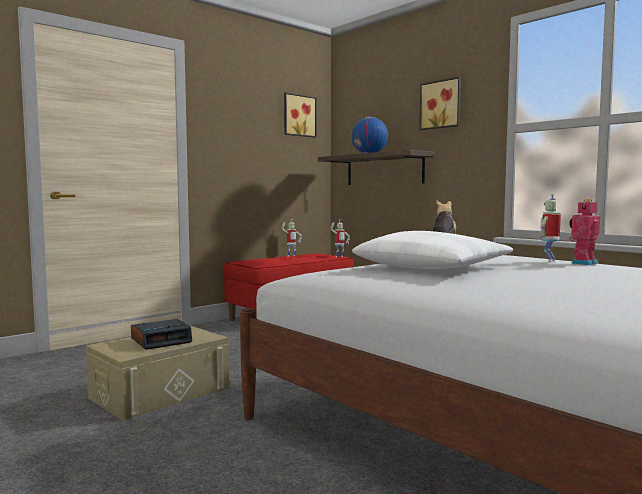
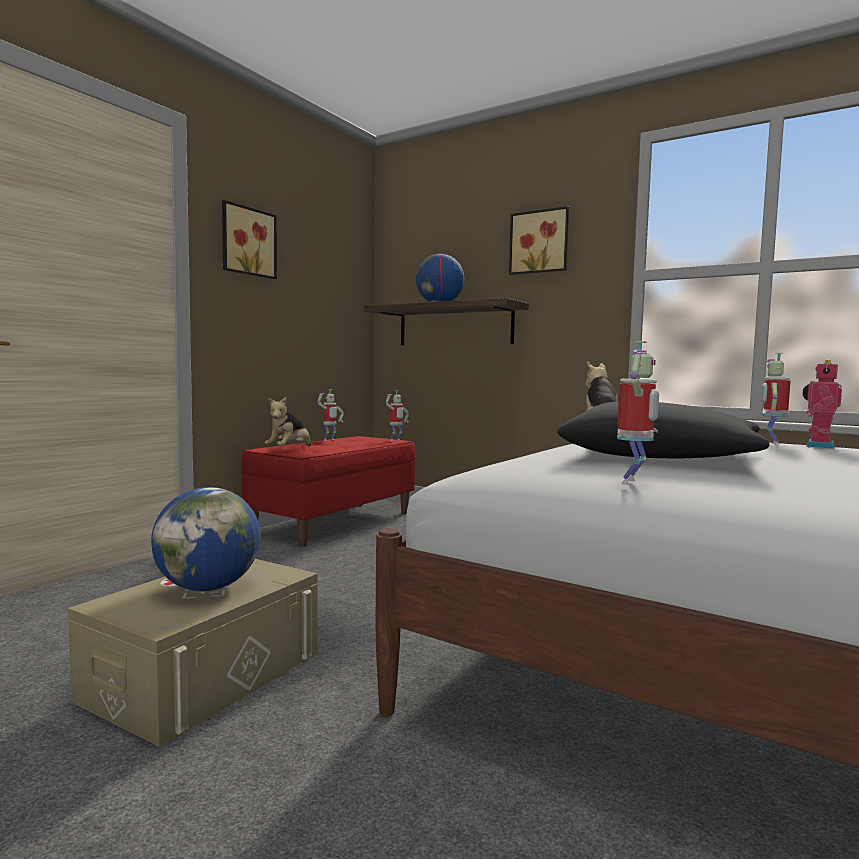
camera: 15 degrees left, 0 degrees up
(161, 340) = (208, 588): alarm clock -> globe
(255, 262) = (289, 450): none -> plush toy
(298, 115) = (337, 248): picture -> picture (247, 242)
(367, 282) = (633, 483): none -> toy robot
(432, 268) = (663, 457): white pillow -> black pillow

